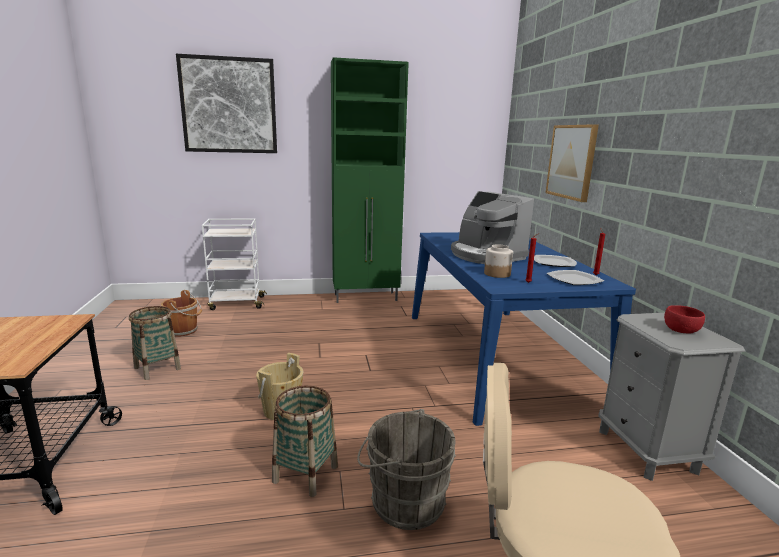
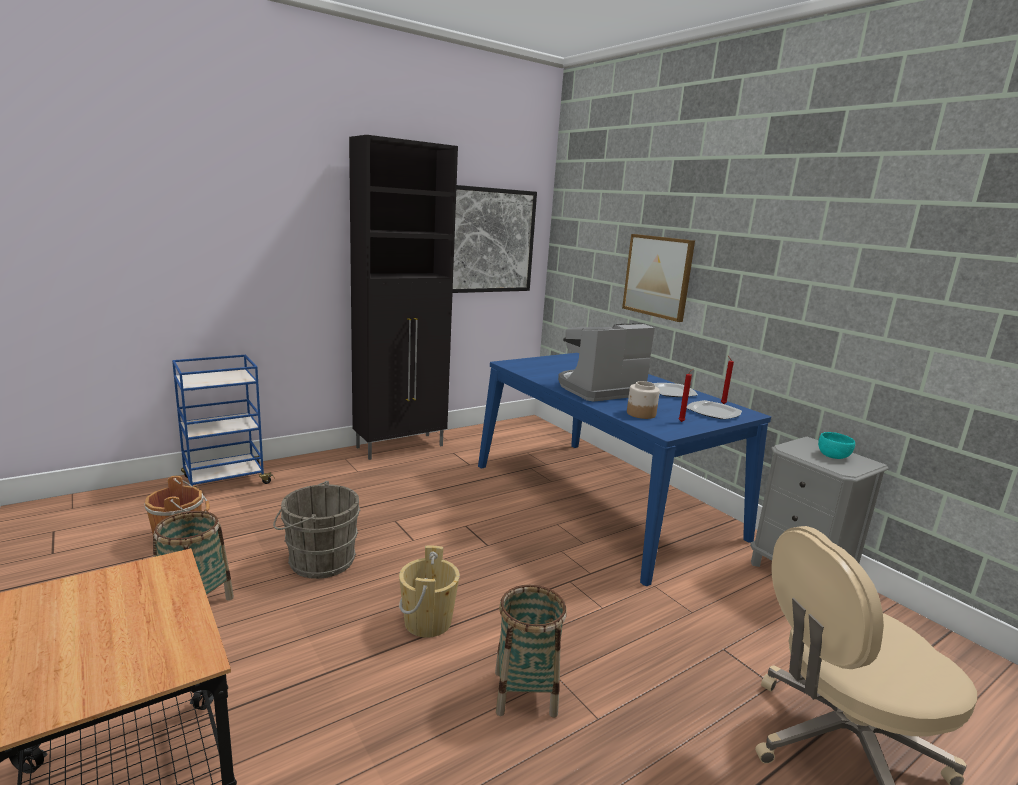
camera: 25 degrees left, 0 degrees up
(229, 105) = (201, 191): picture -> picture (490, 240)
(236, 303) = (225, 481): white cart -> blue cart
(366, 297) = (401, 446): green cabinet -> black cabinet
(403, 500) = (646, 690): grey bucket -> grey bucket (317, 561)
(485, 255) = (599, 389): coffee machine -> coffee machine turned 120 degrees clockwise
(681, 330) = (833, 456): red bowl -> turquoise bowl

